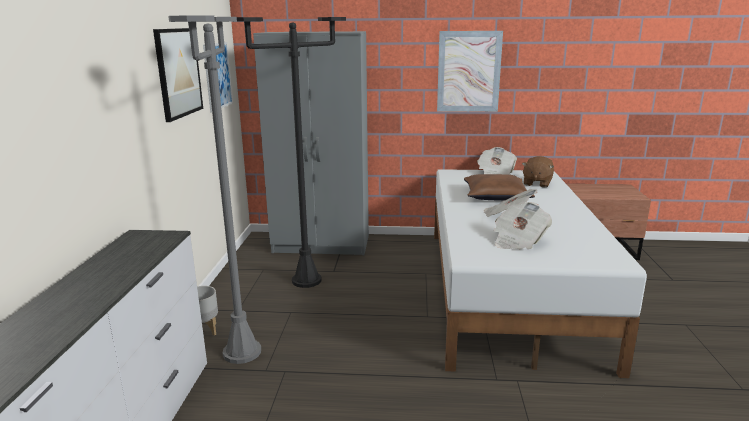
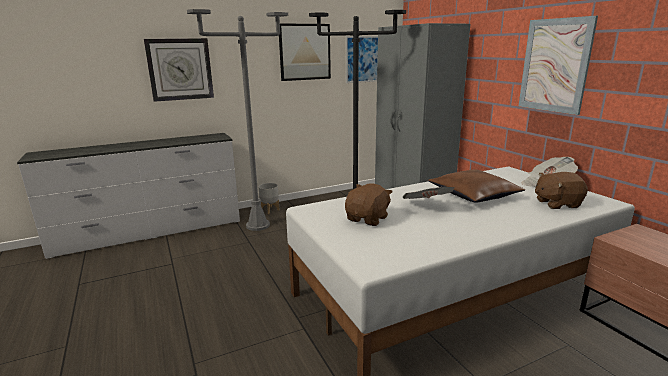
camera: 60 degrees right, 0 degrees up
(65, 127) = (180, 69): none -> wall clock
(518, 241) = (368, 219): newspaper -> brown plush toy

